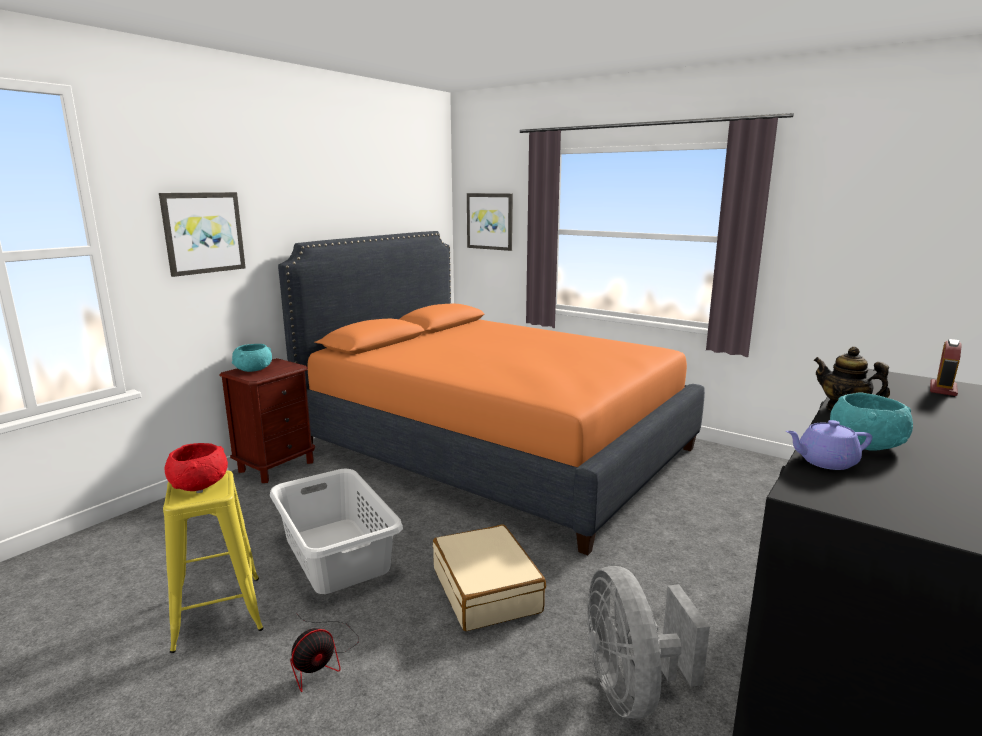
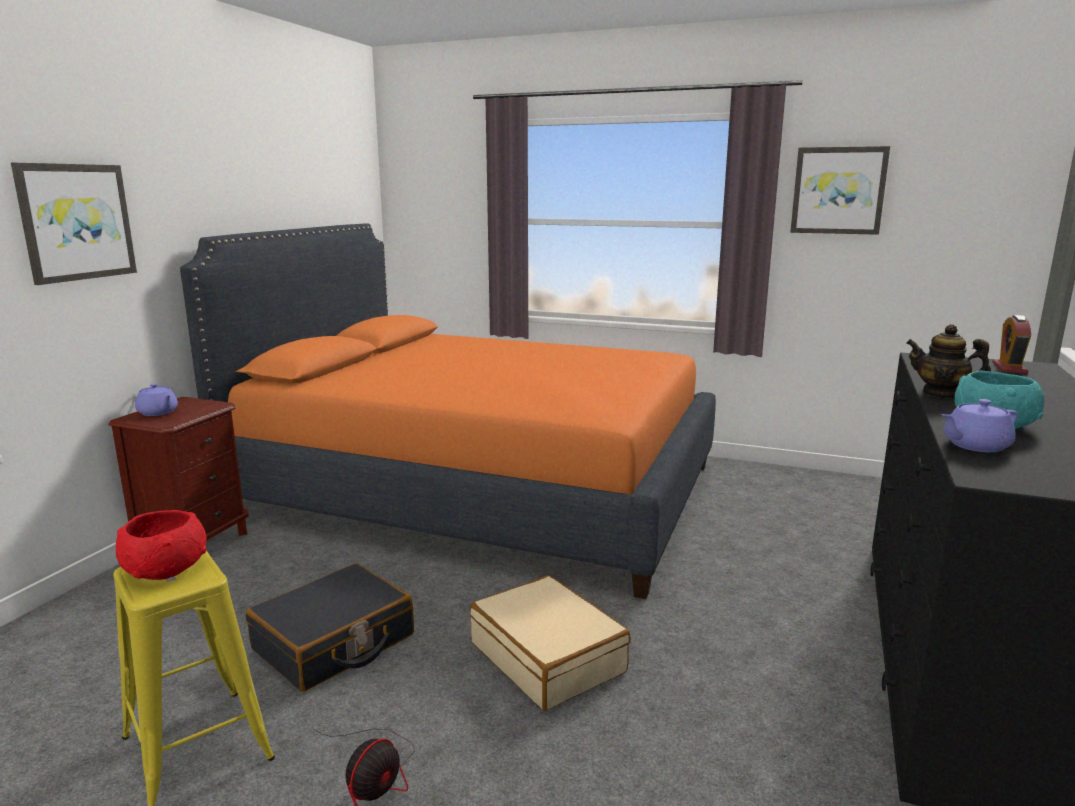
camera: 15 degrees left, 0 degrees up
(253, 369) = (158, 413): turquoise bowl -> purple teapot
(337, 553) = (334, 643): grey laundry basket -> black suitcase
(490, 221) = (434, 210): picture -> picture (838, 190)
(632, 689) = (764, 739): grey fan -> none

